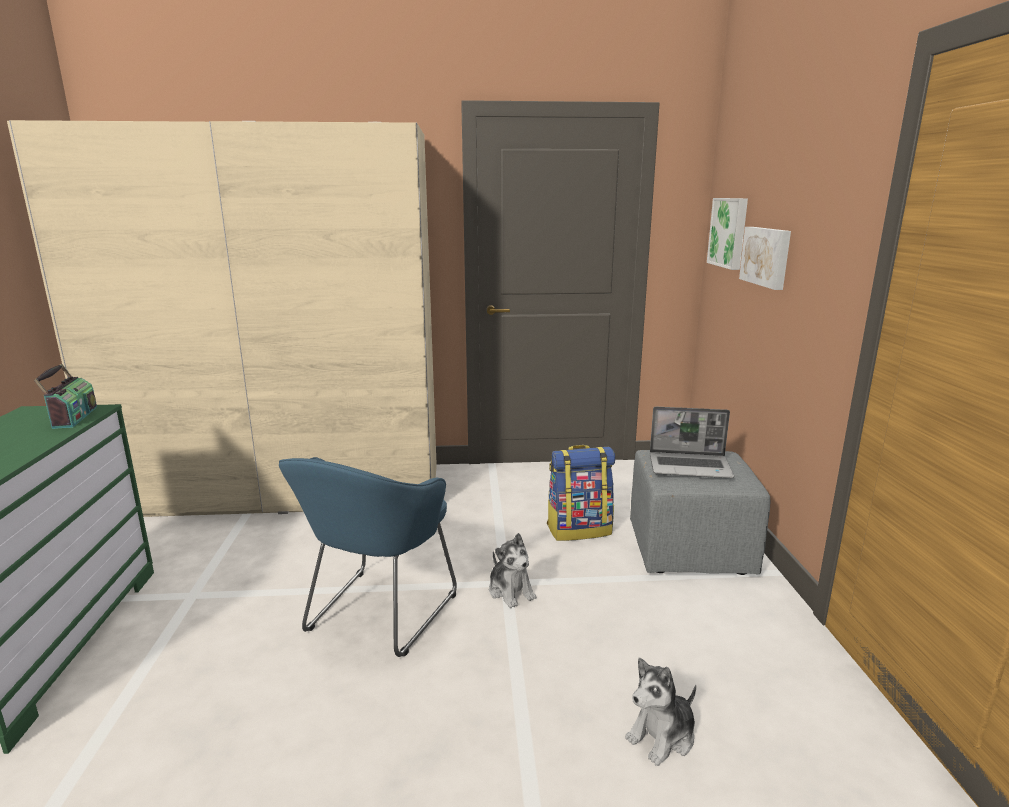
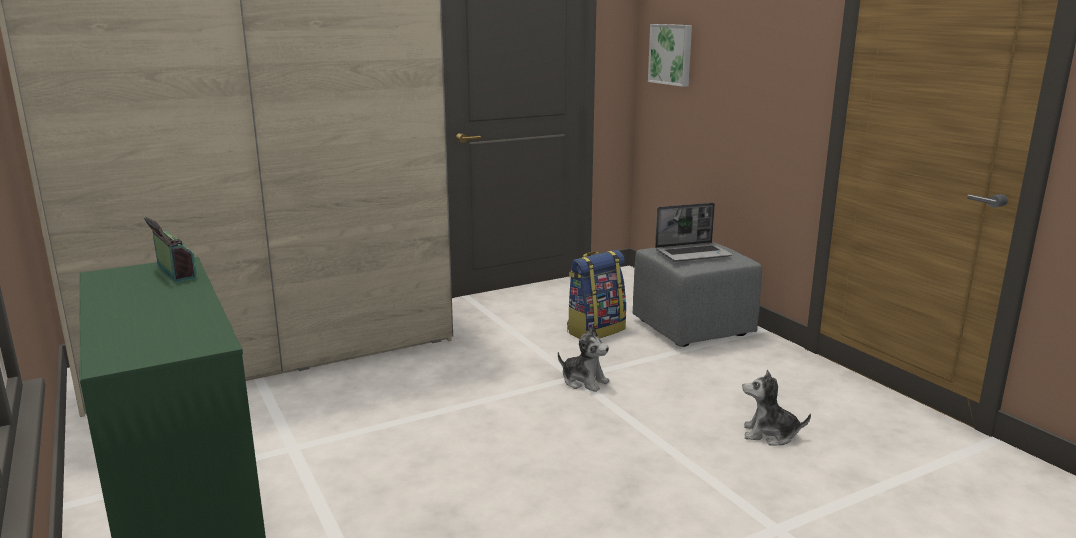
camera: 25 degrees left, 0 degrees up
(377, 616) = (491, 421): blue armchair -> none
(662, 736) = (770, 435): plush toy -> plush toy turned 75 degrees clockwise
(767, 256) = (721, 73): picture -> none

